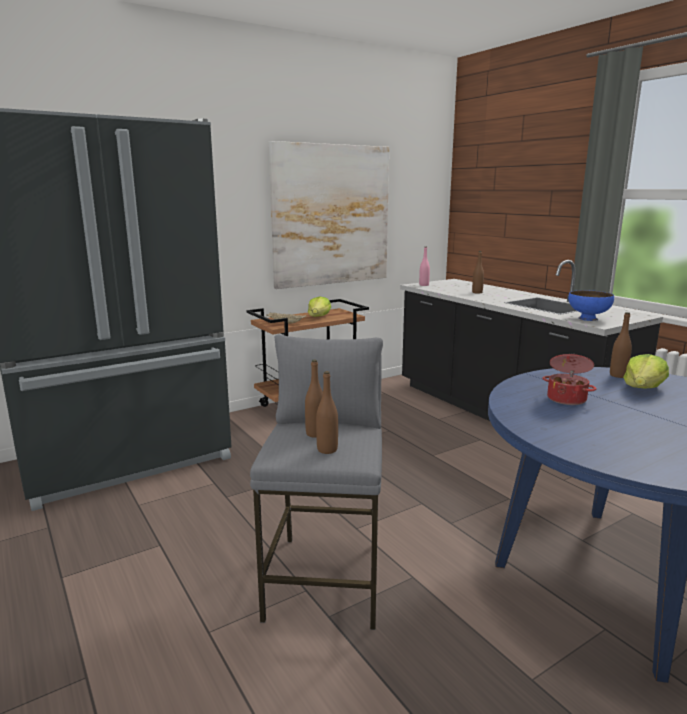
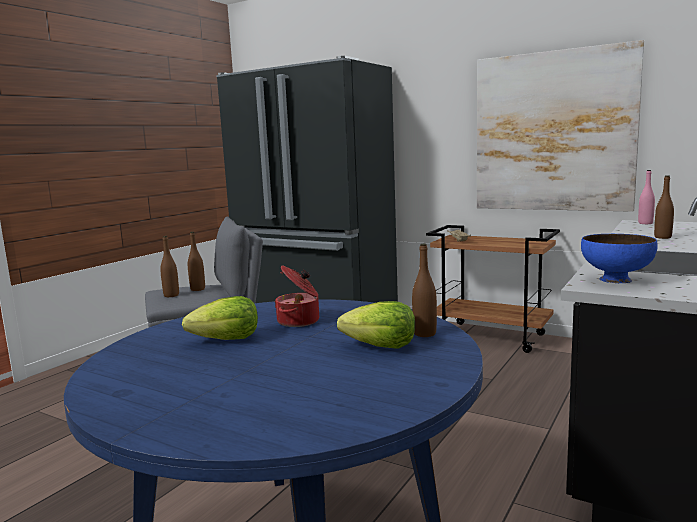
camera: 65 degrees right, 5 degrees down
(319, 317) = (502, 242): lettuce -> lettuce (226, 339)

